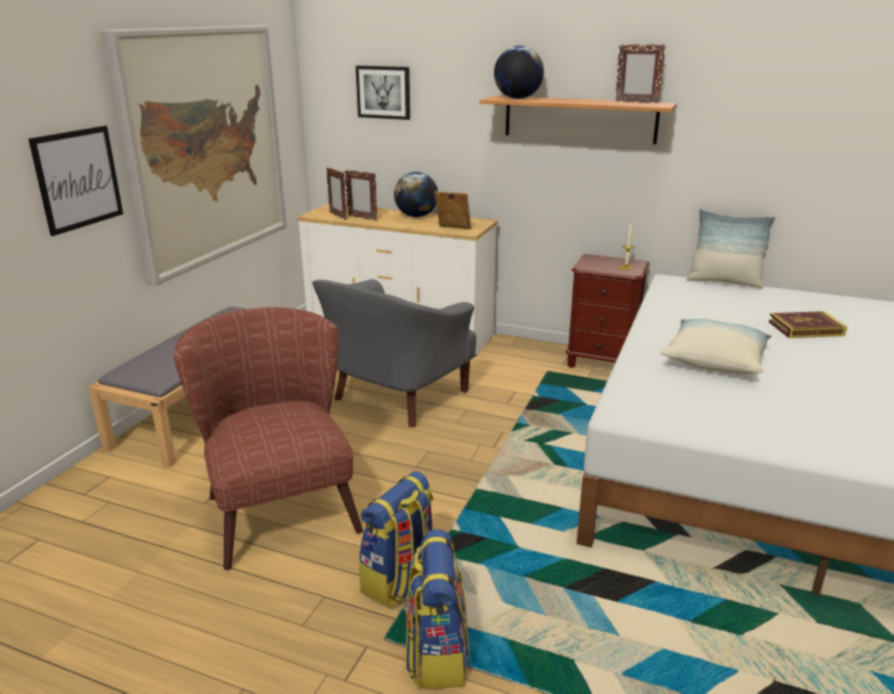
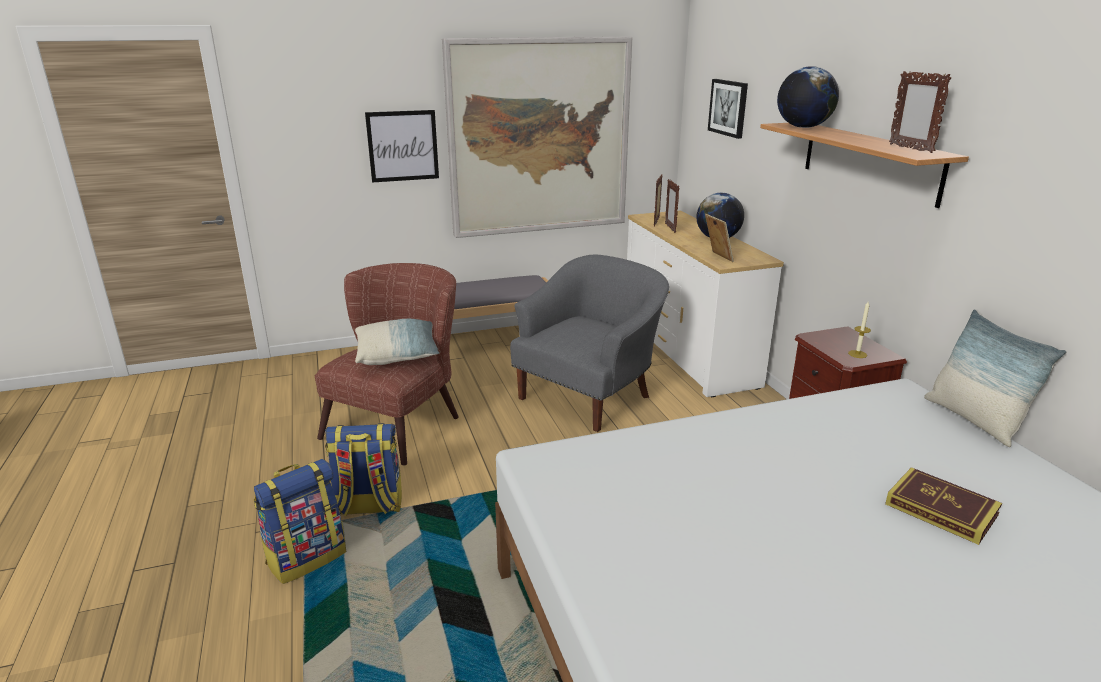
camera: 50 degrees right, 0 degrees up
(396, 398) = (589, 396): grey armchair -> grey armchair turned 135 degrees clockwise
(714, 360) = (730, 473): pillow -> pillow (397, 355)

